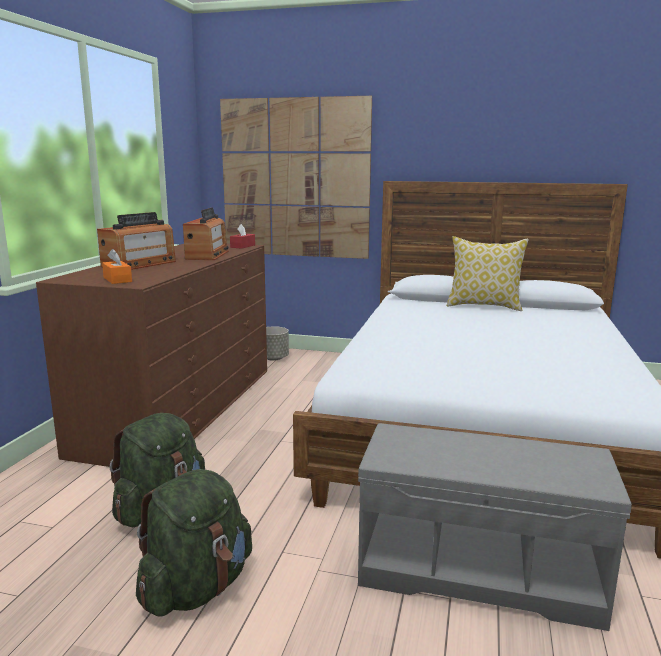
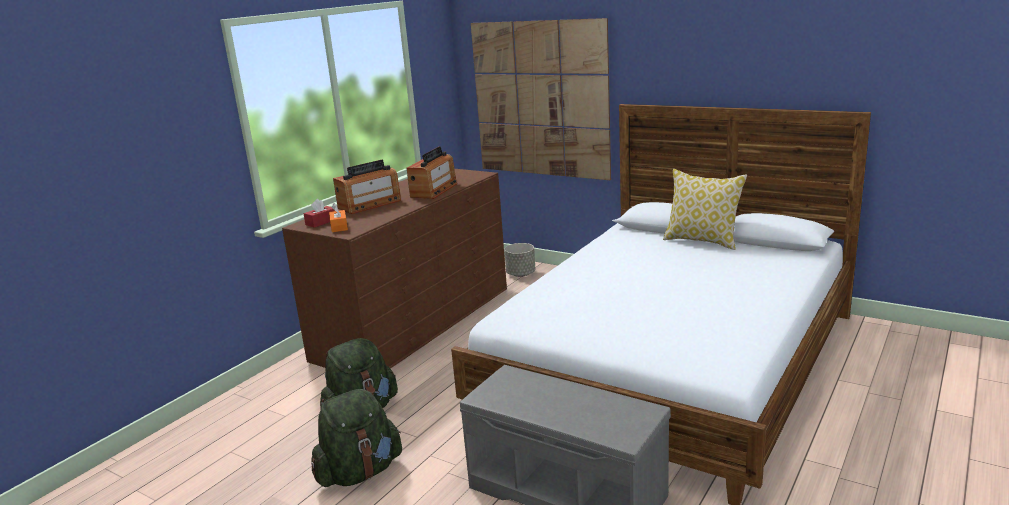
camera: 20 degrees right, 5 degrees up
(242, 246) = (476, 175): red tissue box -> red tissue box (321, 222)

